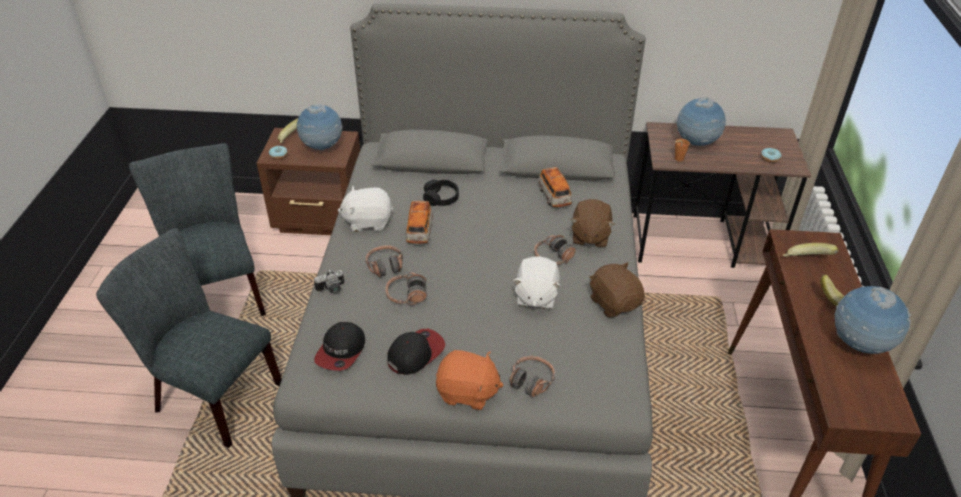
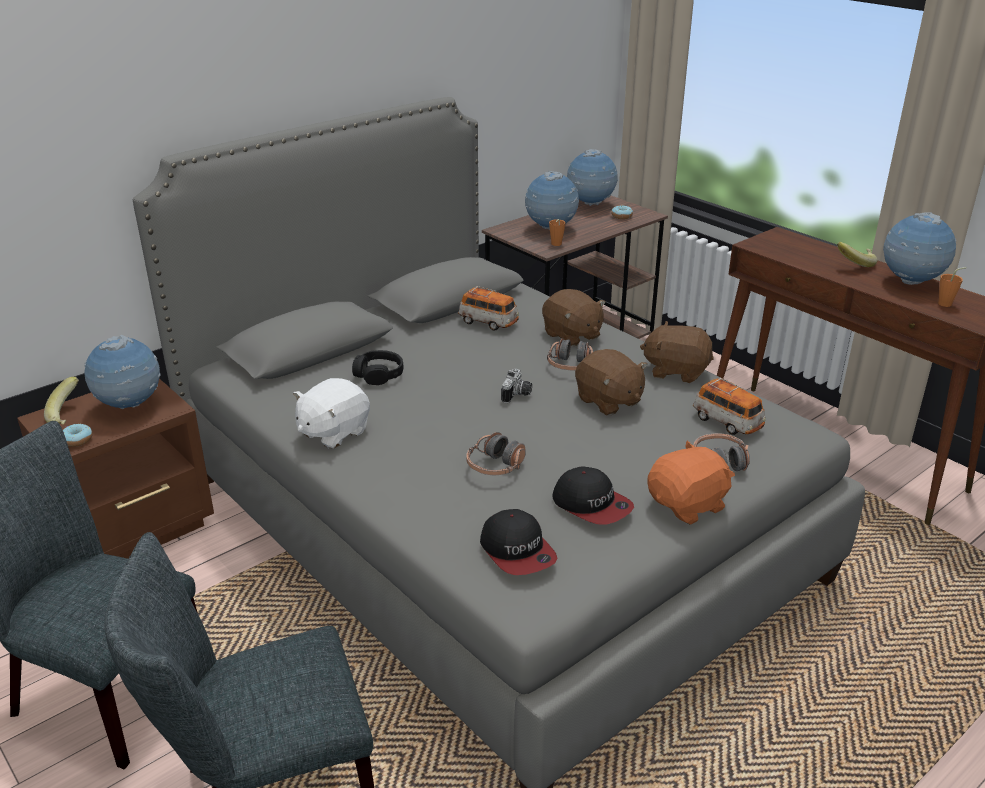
camera: 45 degrees left, 10 degrees down
(331, 290) = (403, 510): camera -> camera (517, 395)
(385, 266) = (425, 457): headphones -> none
(415, 353) = (592, 504): cap -> cap turned 135 degrees clockwise
(419, 232) = (408, 411): toy car -> toy car (727, 422)
(535, 296) = (608, 401): white plush toy -> brown plush toy
(763, 136) = (590, 204): none -> globe
(805, 262) = (791, 252): banana -> none
(853, 381) = (947, 303): none -> orange cup

